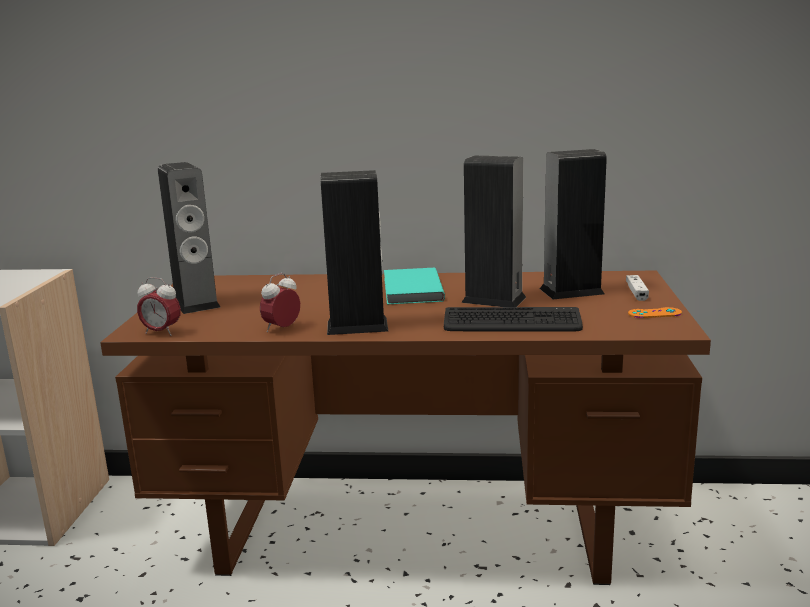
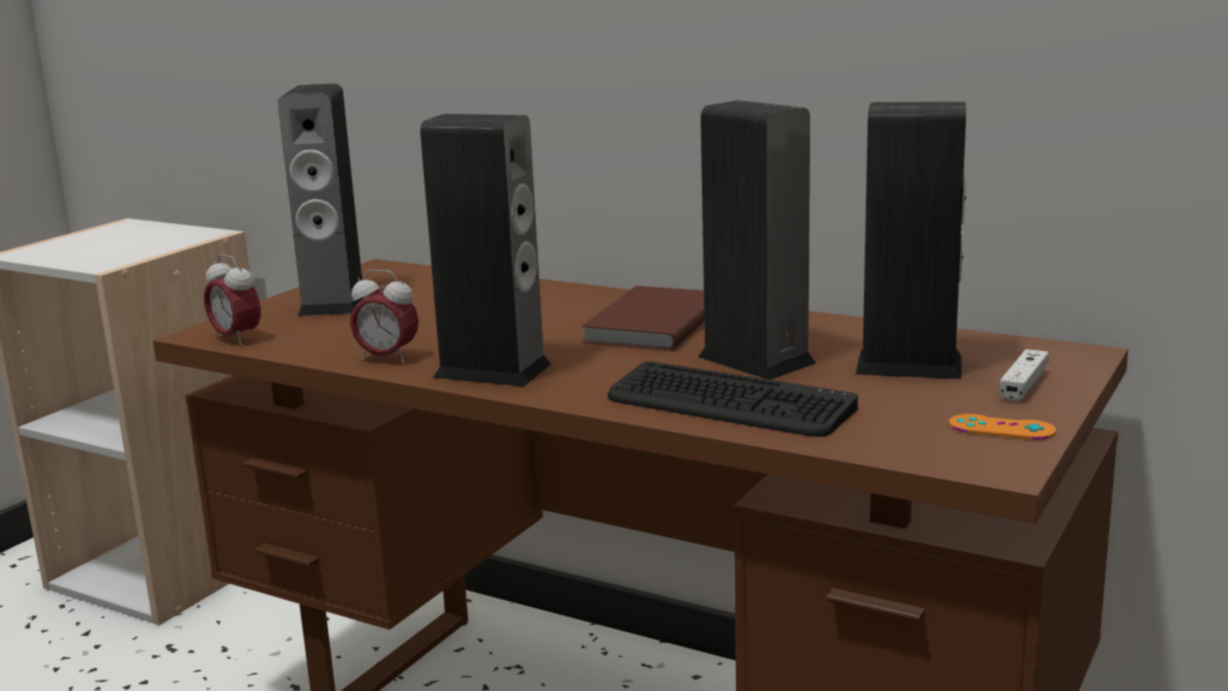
camera: 25 degrees right, 0 degrees up
(282, 329) = (387, 358): alarm clock -> alarm clock turned 135 degrees counterclockwise
(410, 290) = (650, 325): turquoise book -> brown book

